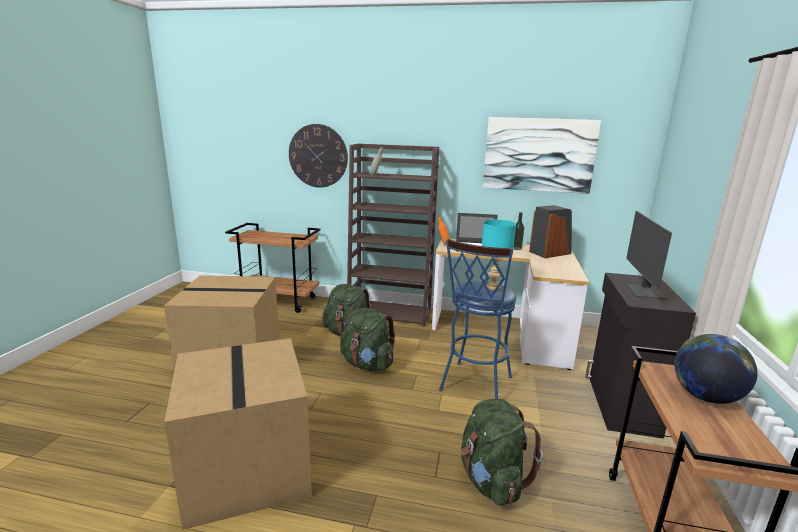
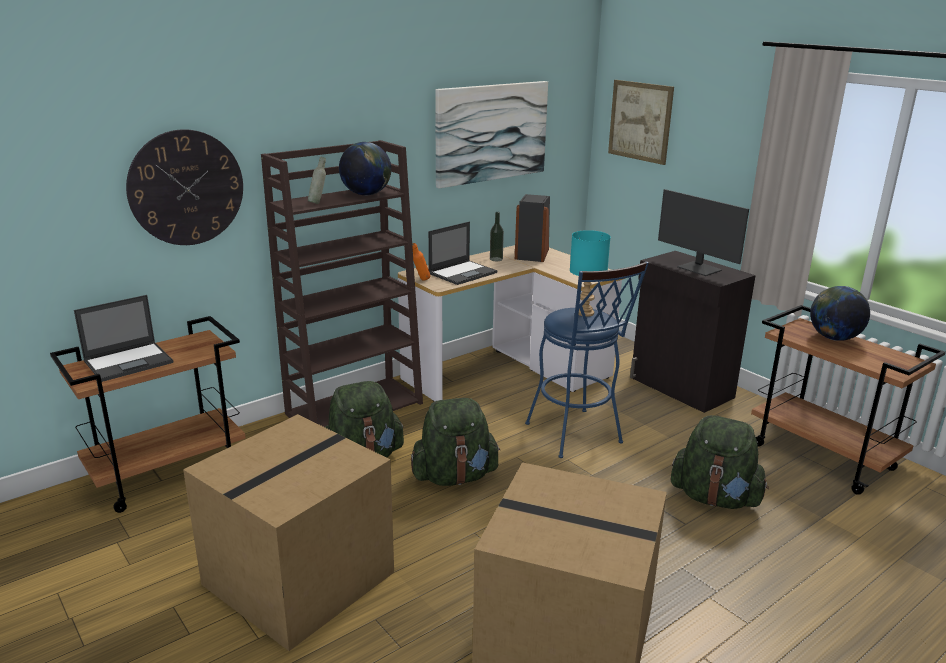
camera: 50 degrees left, 5 degrees up
(266, 235) = (129, 362): none -> laptop
(410, 177) = (366, 194): none -> globe
(680, 158) = (640, 121): none -> picture

